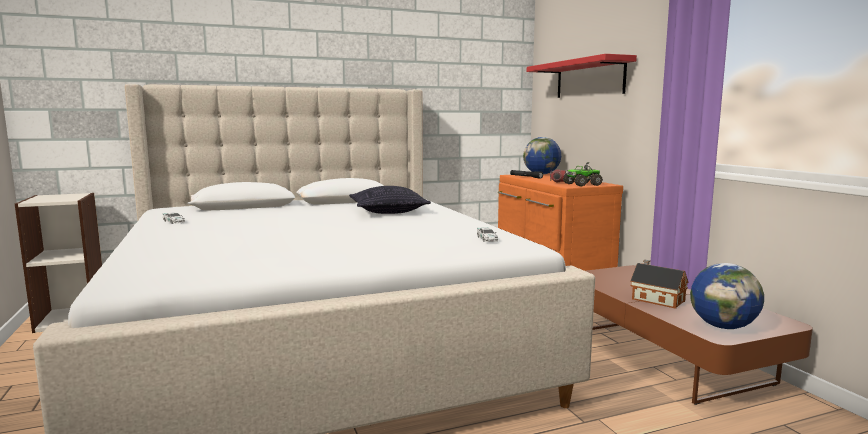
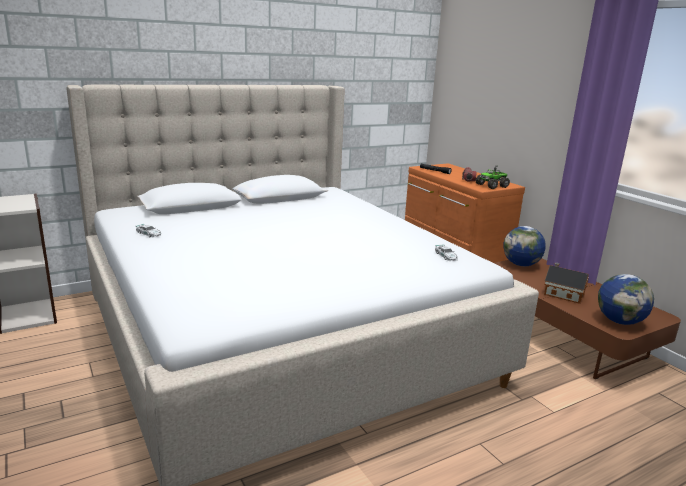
camera: 10 degrees left, 10 degrees up
(388, 212) = (334, 216): pillow -> none
(541, 174) = (445, 166): globe -> globe (521, 264)
(589, 79) = (497, 85): red shelf -> none

